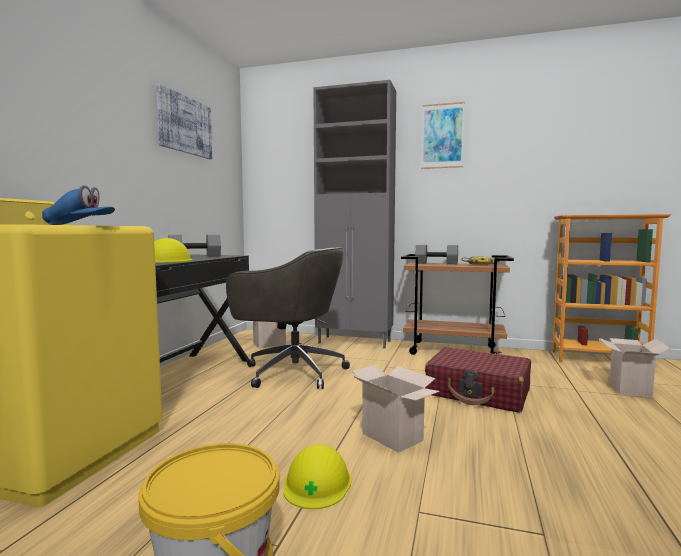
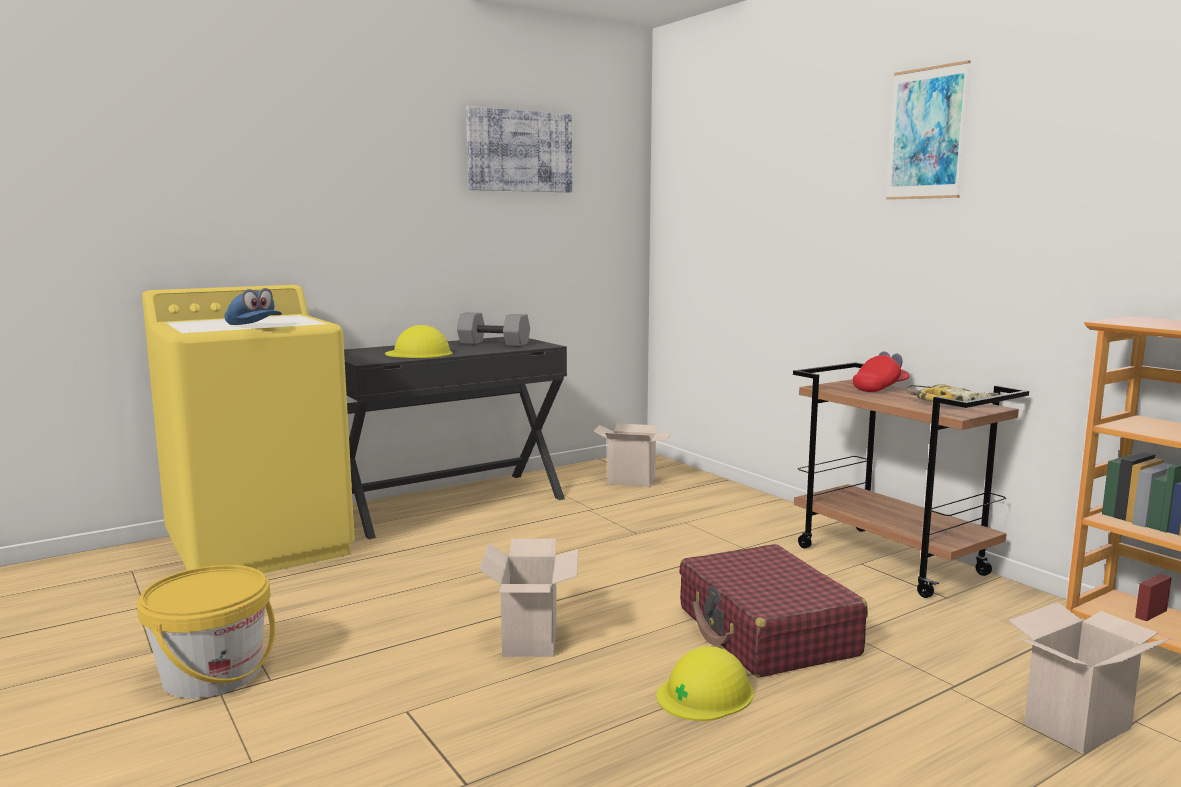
camera: 40 degrees right, 5 degrees up
(291, 372) = (582, 527): grey office chair -> none
(317, 482) = (379, 650): yellow hard hat -> yellow hard hat (705, 693)
(355, 342) = (756, 506): grey cabinet -> none
(436, 263) = (880, 388): grey dumbbell -> red cap

